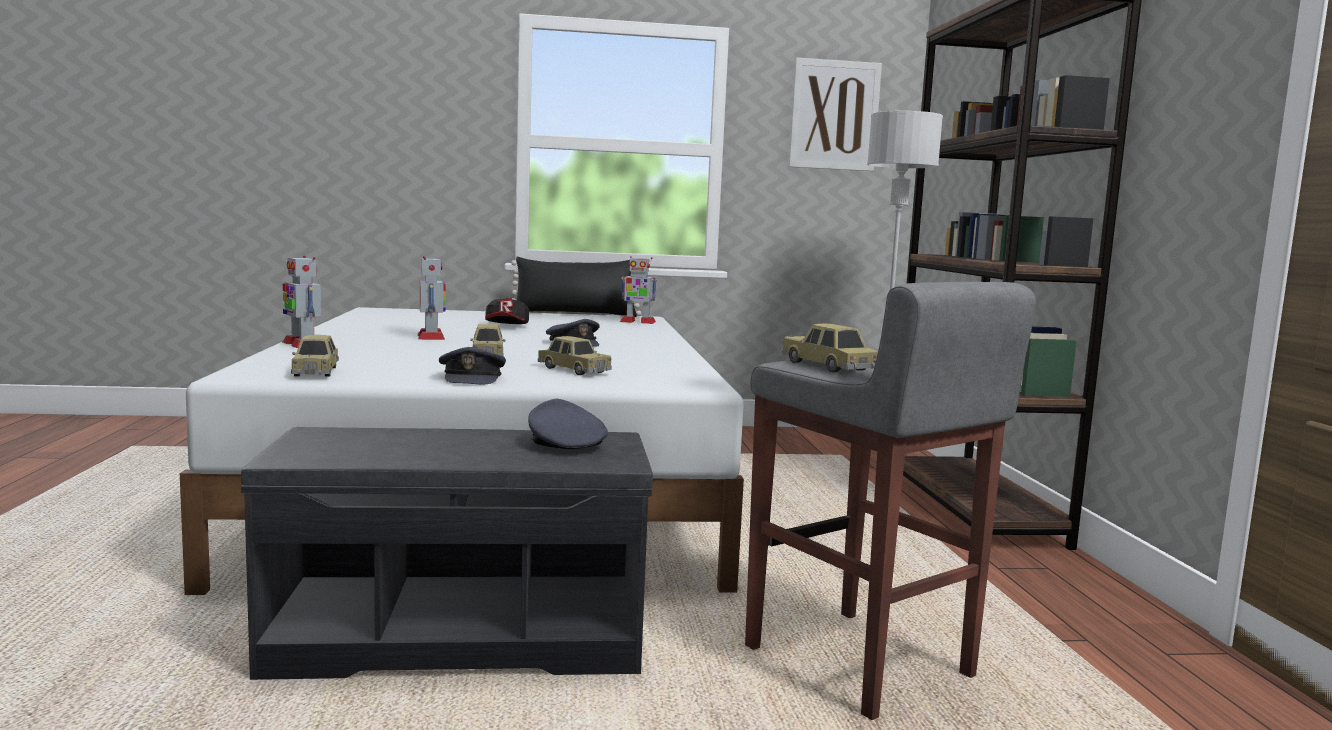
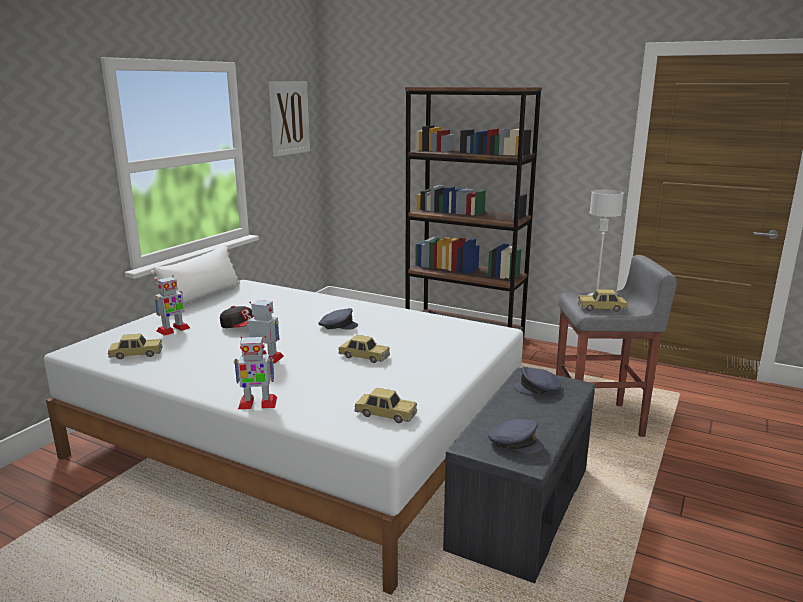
camera: 55 degrees left, 10 degrees up
(472, 378) = (441, 375): grey cap -> grey cap (514, 442)
(573, 370) = (433, 346): toy car -> toy car (136, 354)
(575, 314) = (202, 296): black pillow -> white pillow
(637, 322) = (263, 290): toy robot -> toy robot (173, 330)

